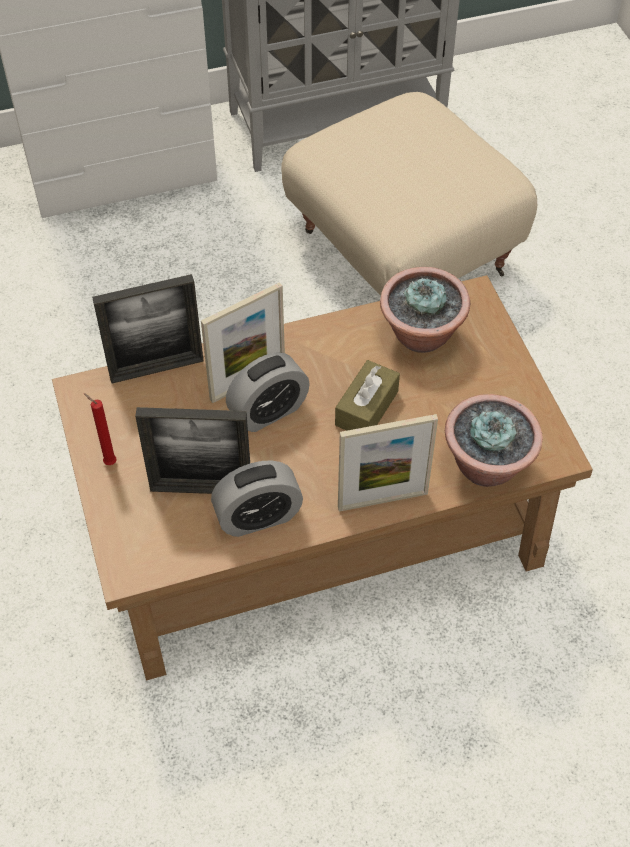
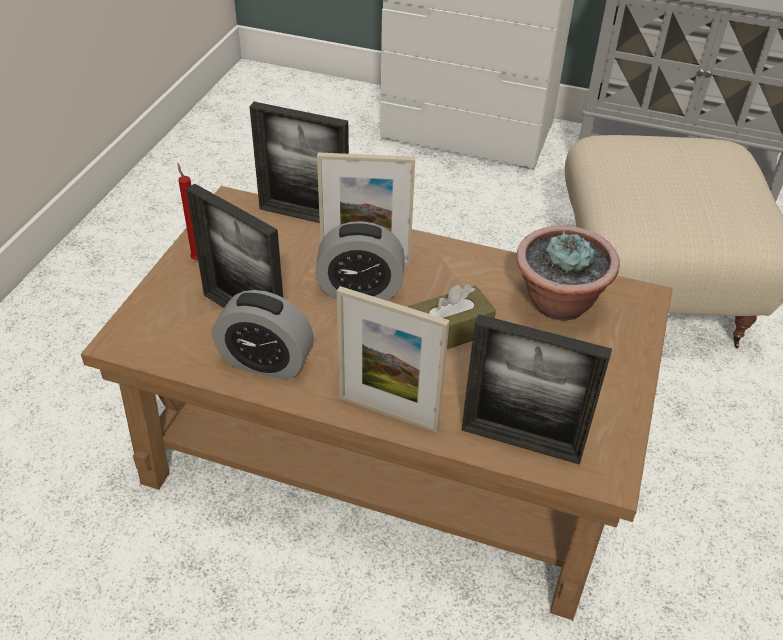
camera: 35 degrees right, 10 degrees down
(487, 466) = (521, 442): potted plant -> picture frame

